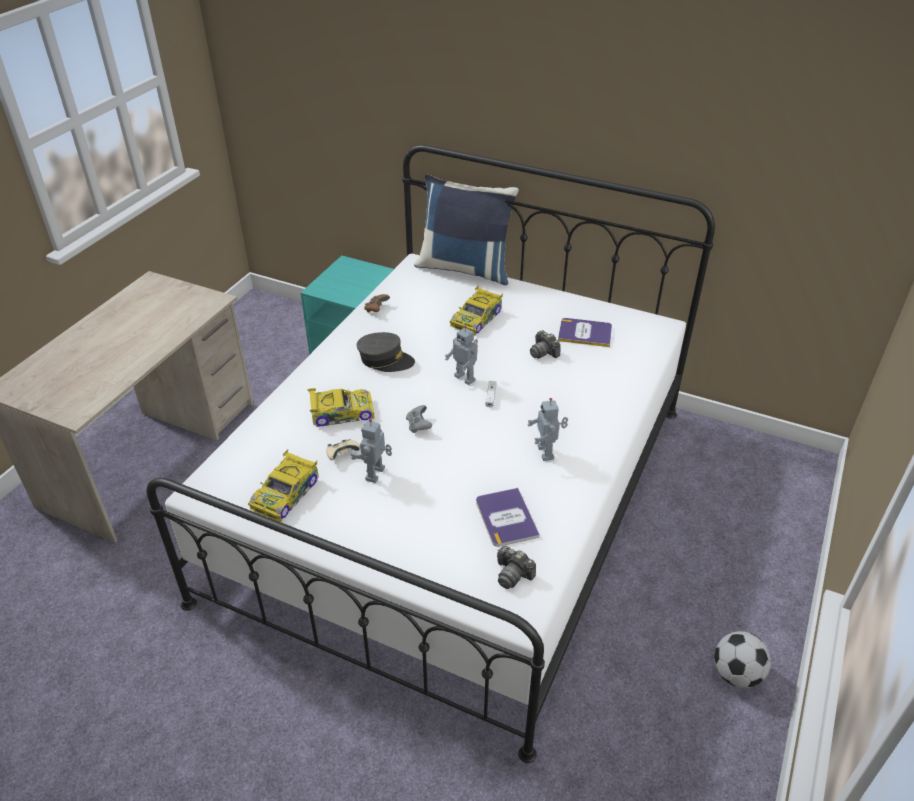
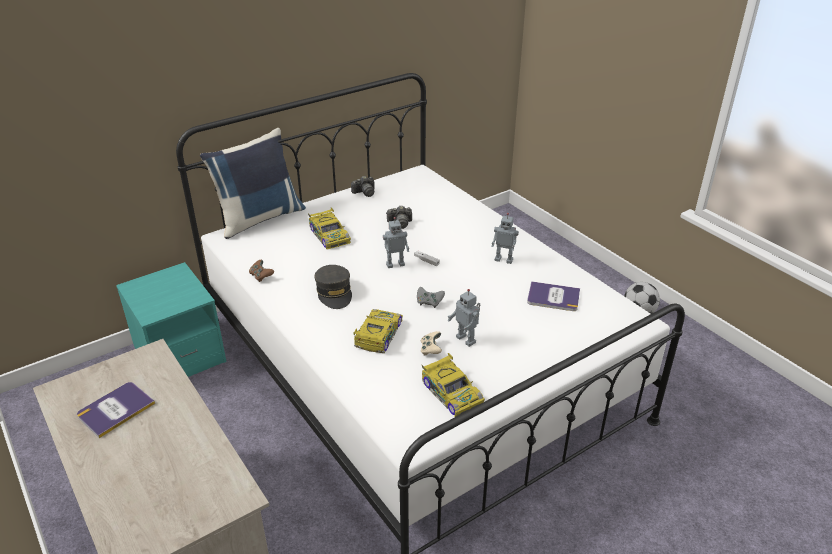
camera: 60 degrees left, 5 degrees down
(385, 360) = (334, 293): grey cap -> grey cap turned 120 degrees clockwise
(513, 574) = (605, 312): camera -> camera (364, 192)
(585, 333) = (396, 201): book -> book (116, 409)

